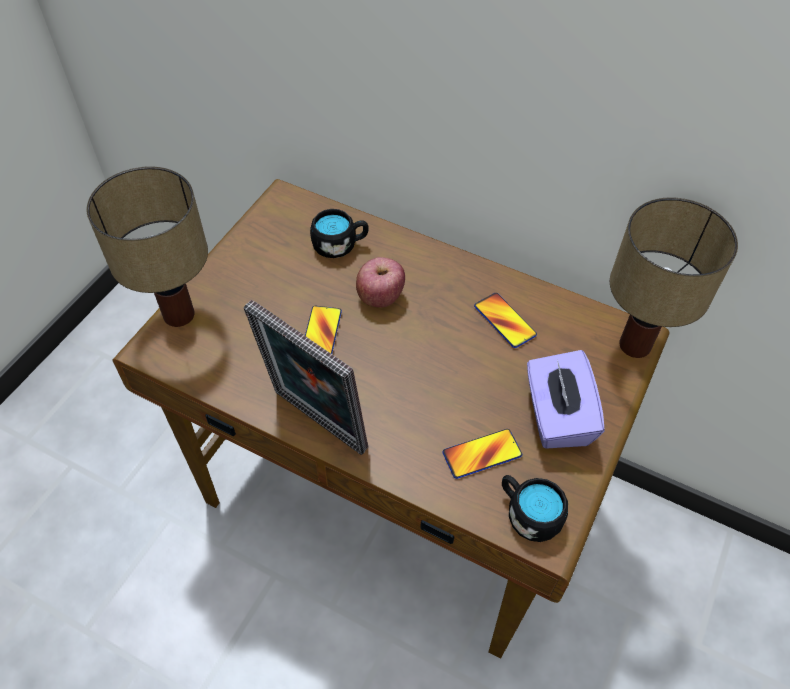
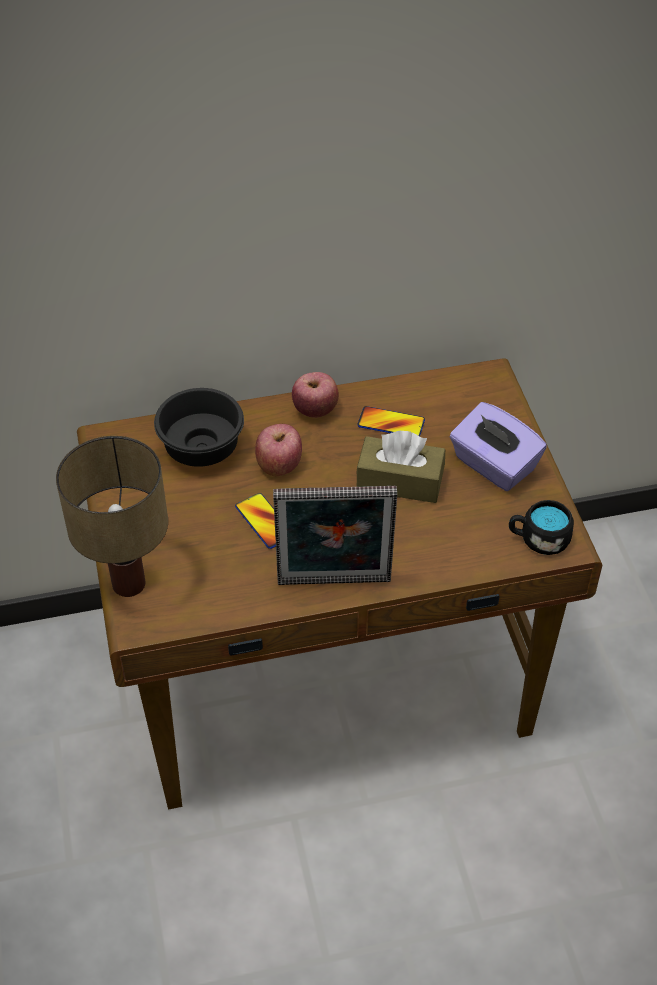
camera: 40 degrees left, 5 degrees down
(340, 245) = (201, 446): black mug -> black bowl
(455, 271) = (315, 410): none -> apple
(460, 374) = (400, 481): none -> brown tissue box
(482, 454) = (471, 523): phone -> none
(633, 345) = (495, 384): table lamp -> none

